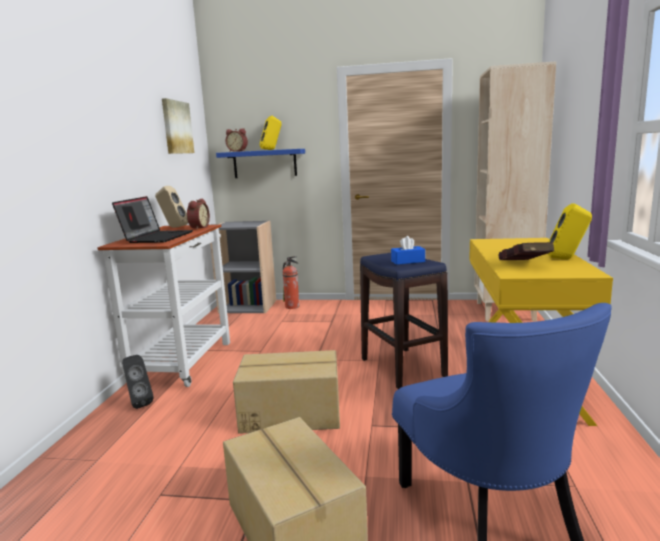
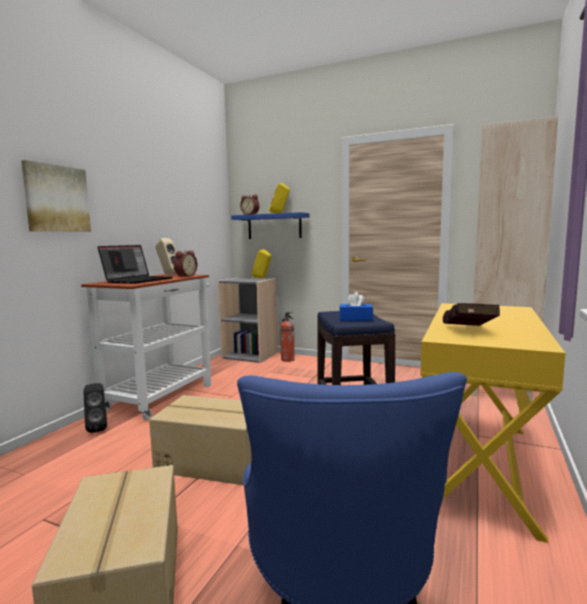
camera: 15 degrees right, 5 degrees down
(176, 127) = (192, 191): picture -> picture (56, 199)
(566, 259) = (528, 328): yellow speaker -> yellow speaker (262, 278)

